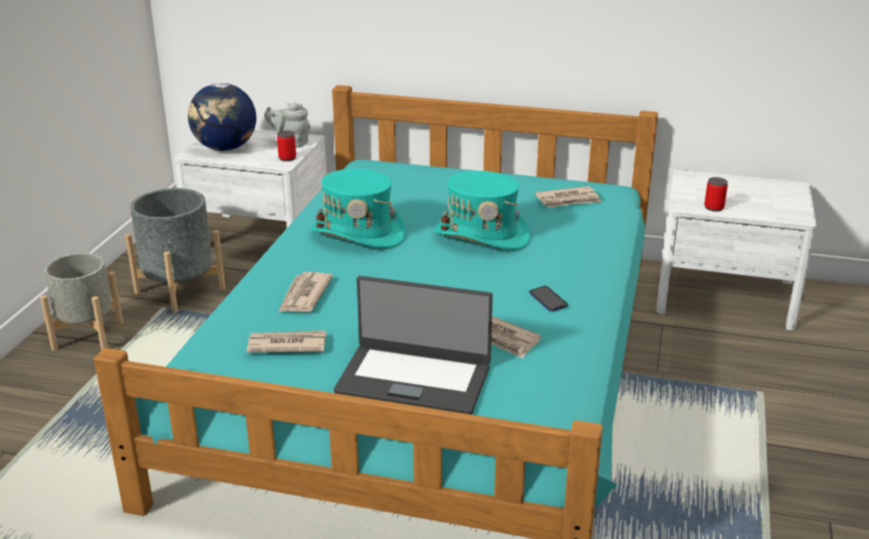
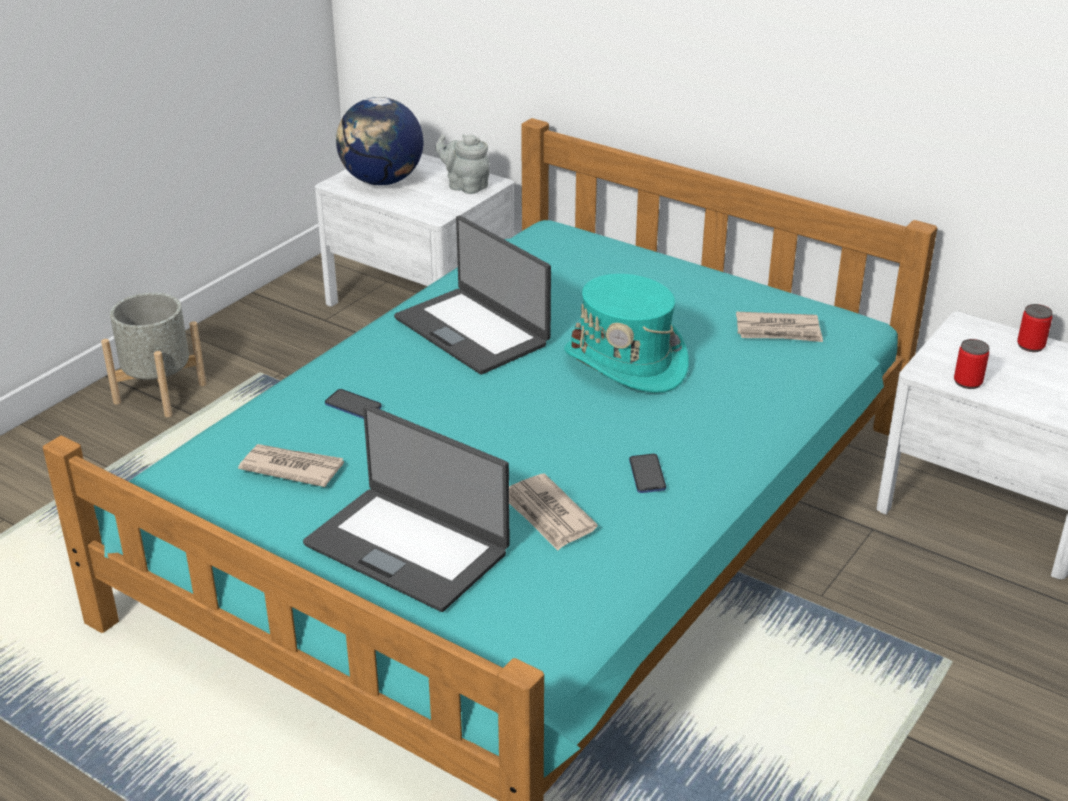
camera: 20 degrees right, 5 degrees up
(180, 290) = (290, 354): grey planter -> none
(287, 158) = (447, 207): can -> can (1030, 345)
(304, 296) = (353, 406): newspaper -> phone
(358, 233) = (473, 330): turquoise hat -> laptop

